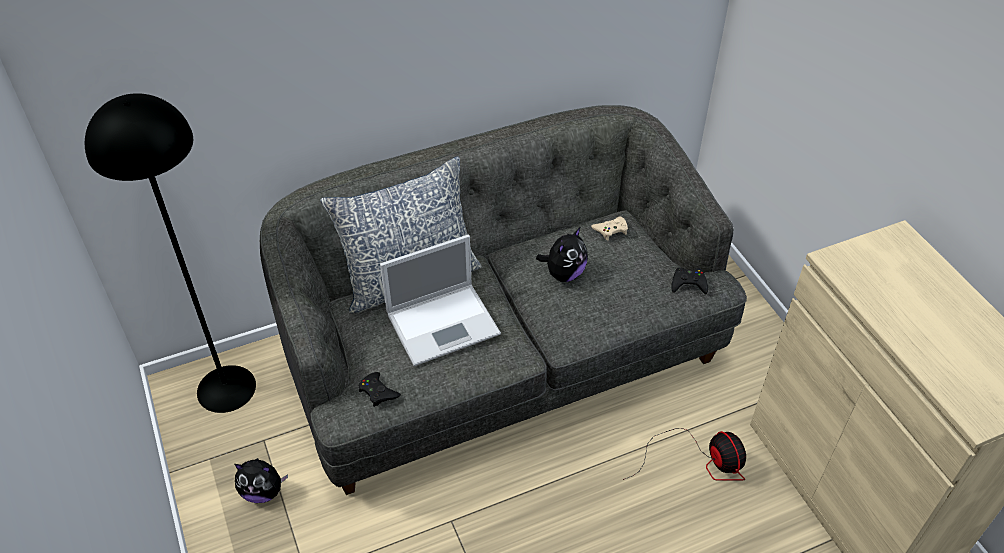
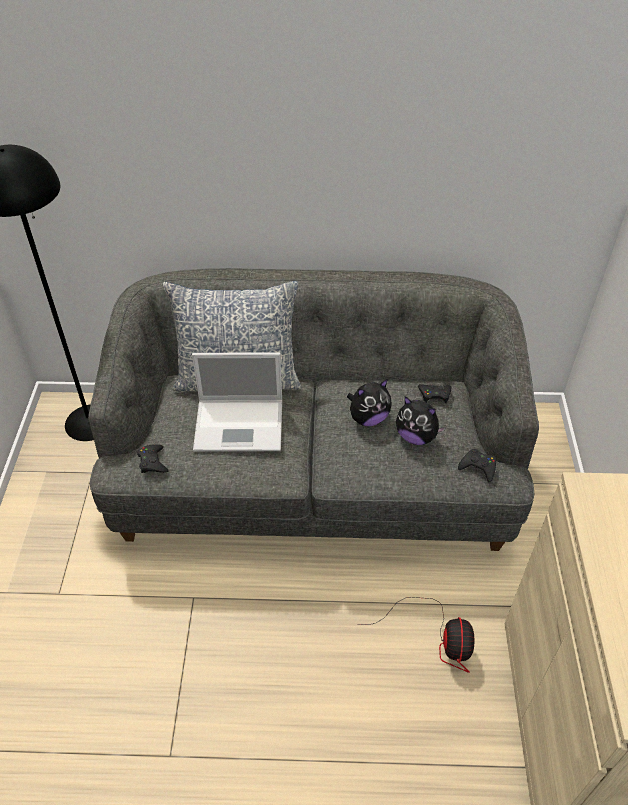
camera: 25 degrees right, 0 degrees up
(263, 491) = (68, 513): plush toy -> plush toy (416, 436)
(611, 230) = (434, 395): beige game controller -> black game controller

